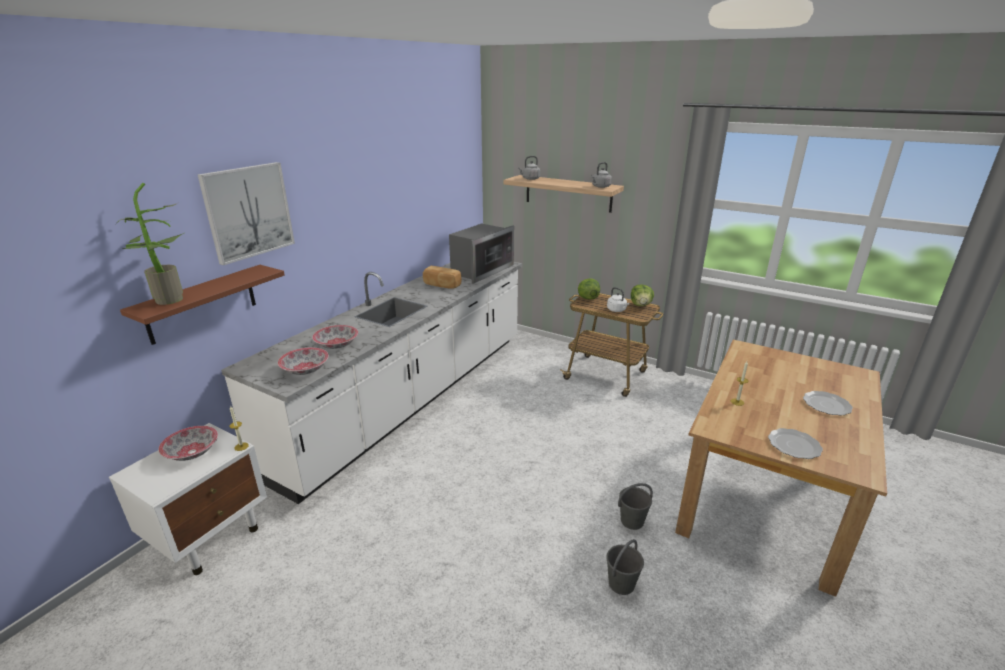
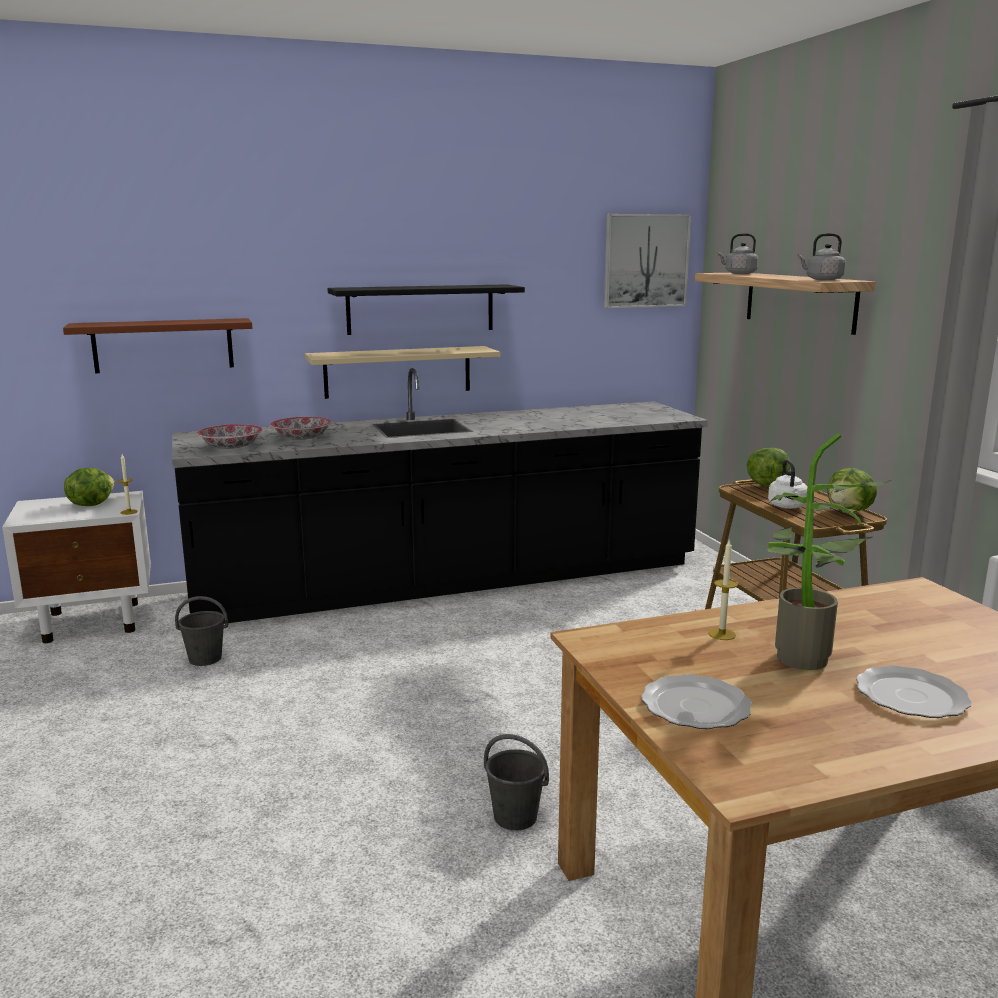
camera: 40 degrees right, 10 degrees down
(169, 301) = (109, 323): potted plant -> potted plant (802, 662)
(191, 452) = (90, 504): bowl -> lettuce
(248, 211) = (243, 250): picture -> picture (646, 261)
(353, 275) = (398, 372): none -> beige shelf
(361, 228) = (421, 309): none -> black shelf
(412, 398) = (451, 582): white counter -> black counter
(442, 285) = (536, 419): bread -> none
(481, 270) = (625, 416): microwave -> none
(621, 583) = (381, 867): grey bucket -> grey bucket (206, 658)

